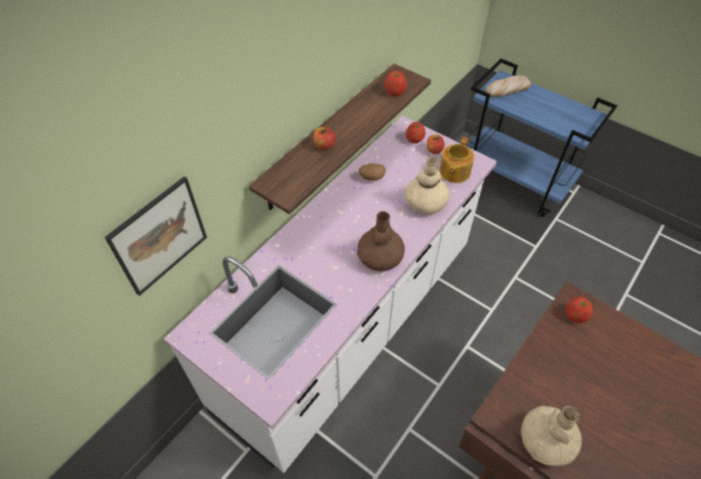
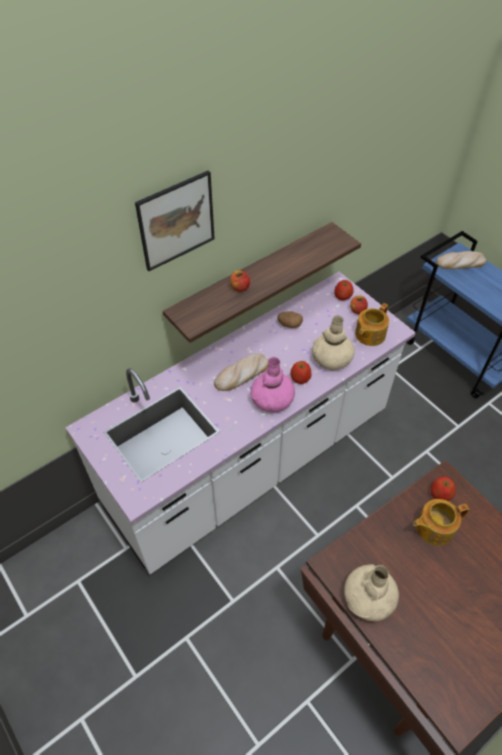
camera: 15 degrees right, 0 degrees up
(159, 236) = (71, 339): picture -> picture (176, 221)
(340, 238) = (241, 374): none -> bread
(380, 257) = (272, 399): brown vase -> pink vase
(395, 91) = (322, 248): apple -> apple (300, 377)
(582, 351) = (433, 527): none -> teapot

